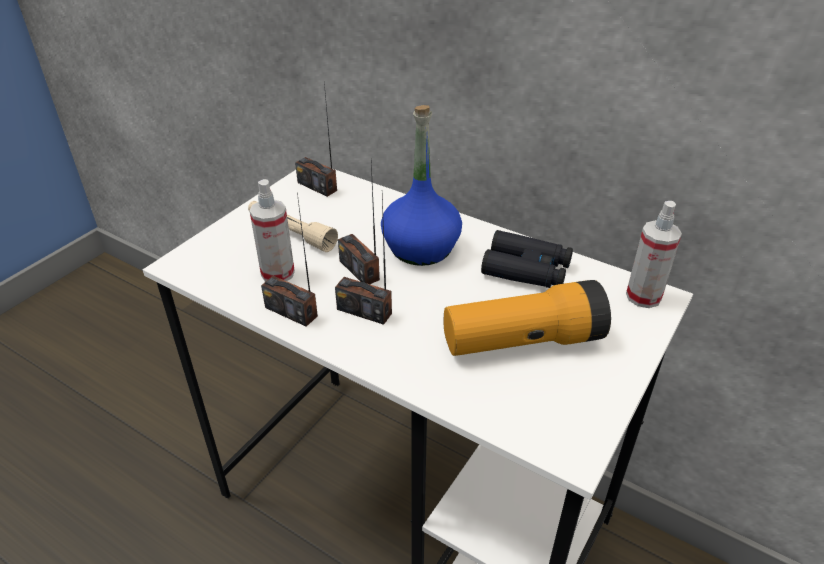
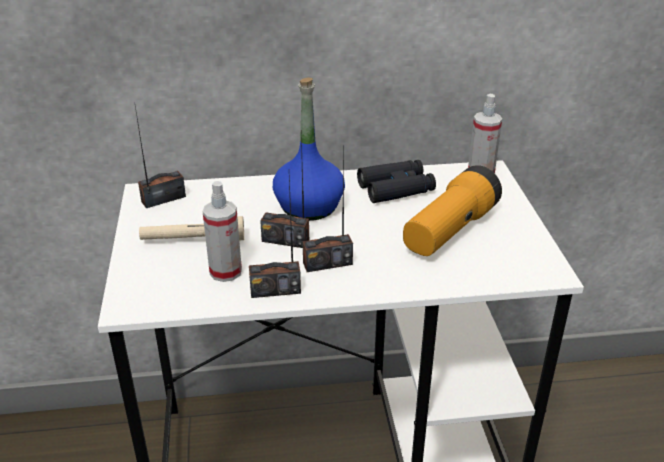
camera: 40 degrees left, 5 degrees down
(317, 186) = (163, 199): radio -> radio turned 150 degrees clockwise

